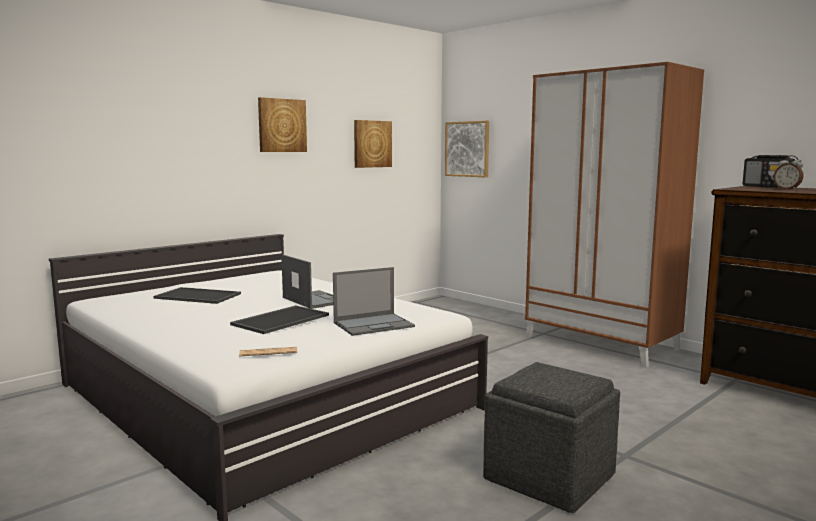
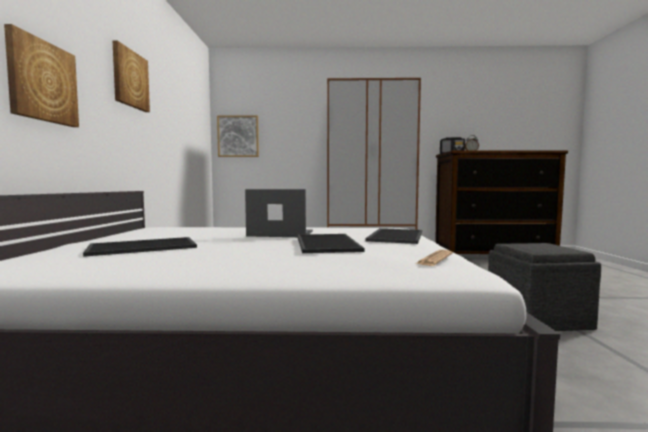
camera: 45 degrees left, 5 degrees down
(372, 144) = (182, 120): picture -> picture (42, 81)
(374, 324) = (395, 236): laptop -> tray

